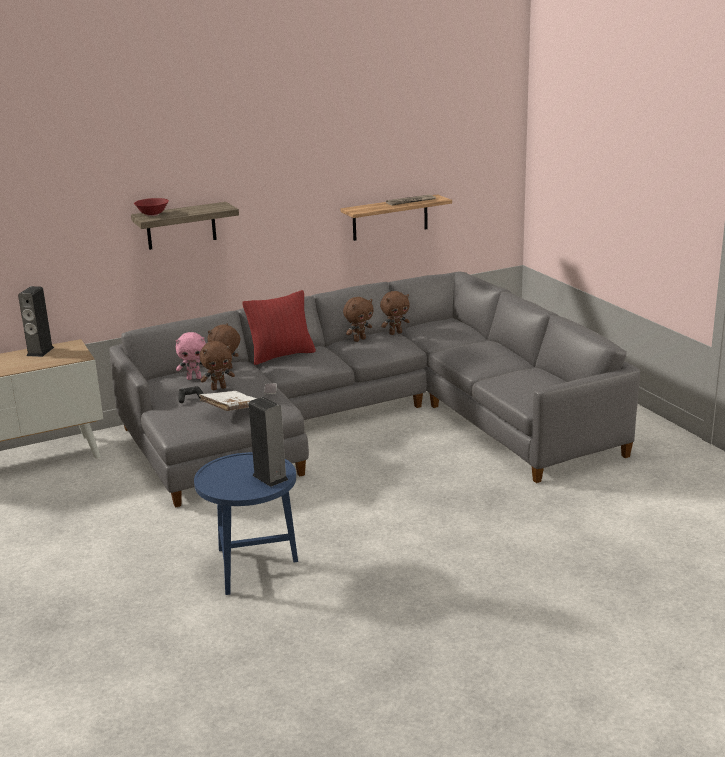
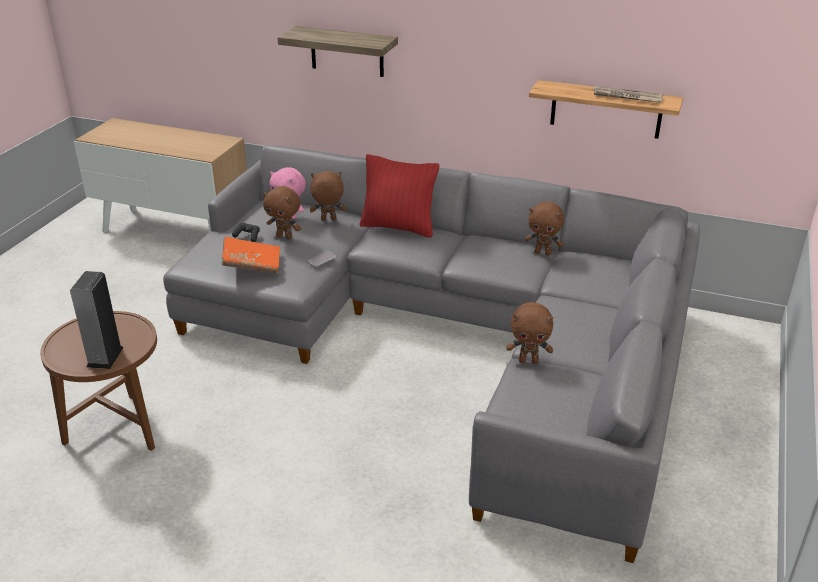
camera: 45 degrees right, 10 degrees up
(40, 351) = (197, 138): speaker -> none
(152, 214) = (306, 31): red bowl -> none
(231, 409) = (252, 264): white book -> orange book
(252, 567) = (120, 430): blue side table -> brown side table
(359, 339) = (493, 243): brown plush toy -> brown plush toy (528, 361)

